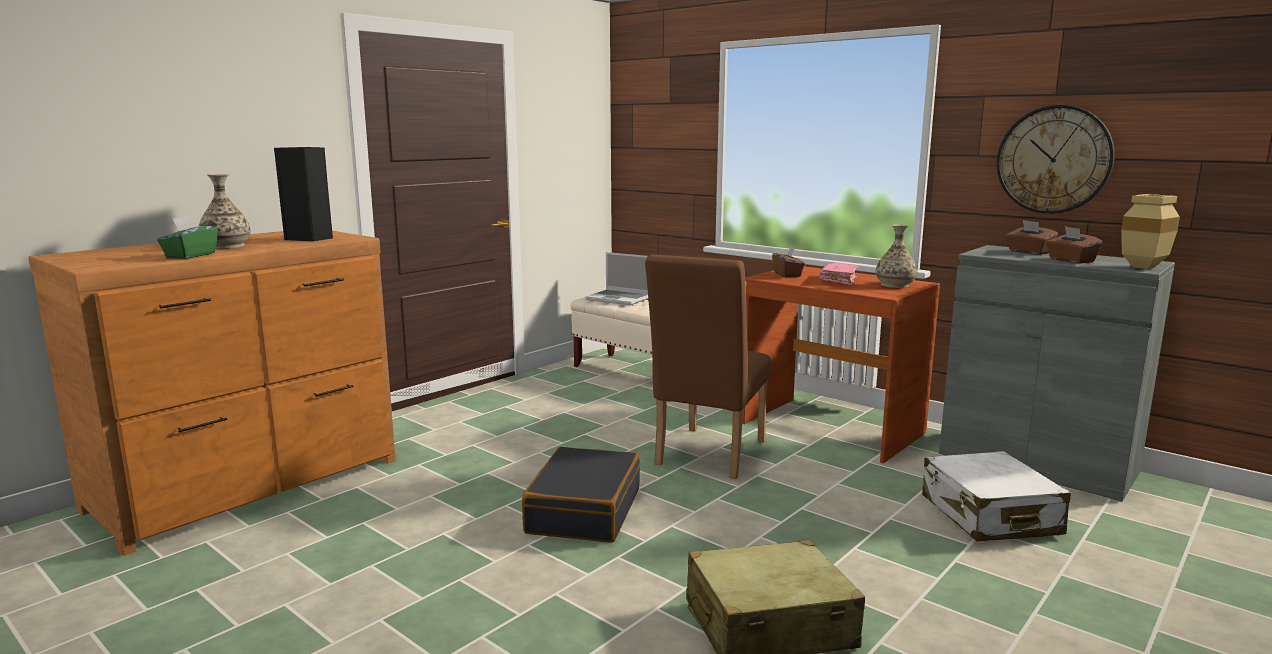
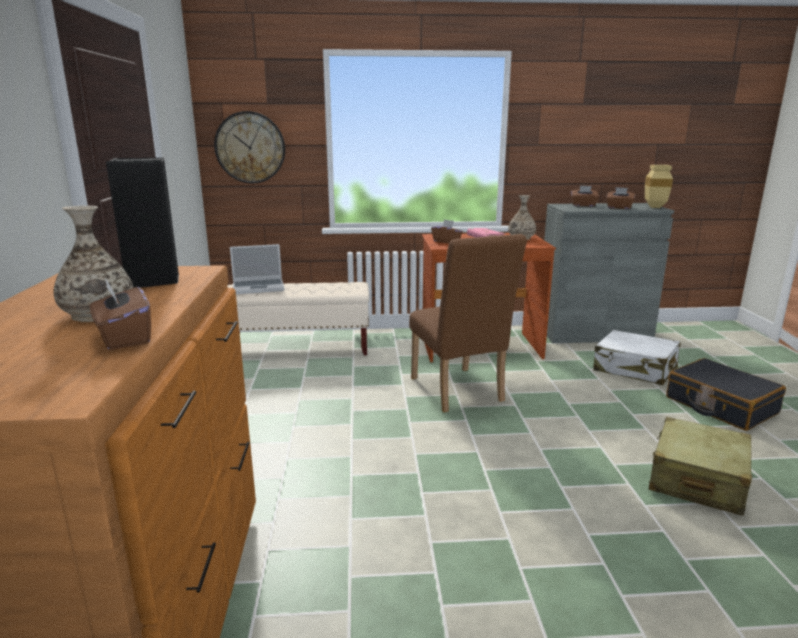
camera: 45 degrees left, 5 degrees up
(190, 255) = (124, 338): green tissue box -> brown tissue box
(583, 511) = (477, 467): black suitcase -> black suitcase (720, 405)
(1054, 159) = (584, 145): wall clock -> wall clock (250, 147)

